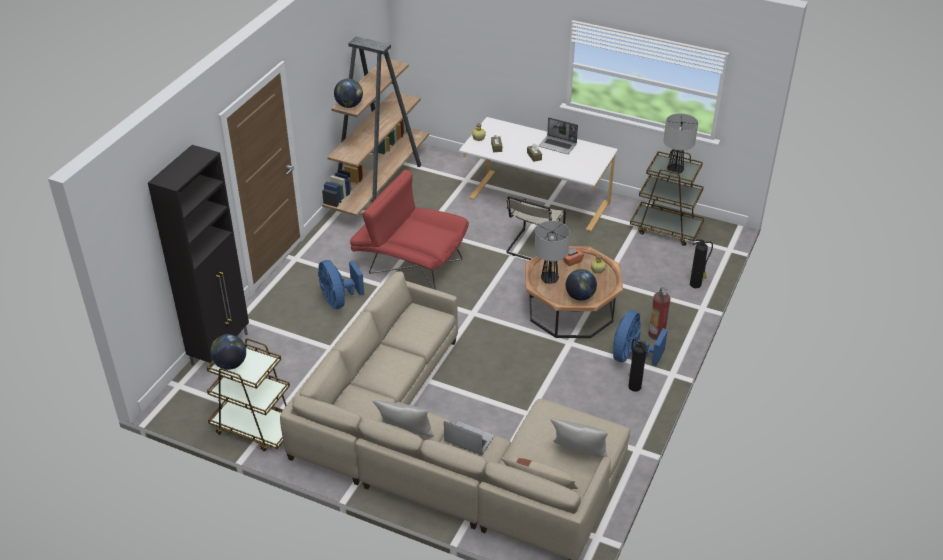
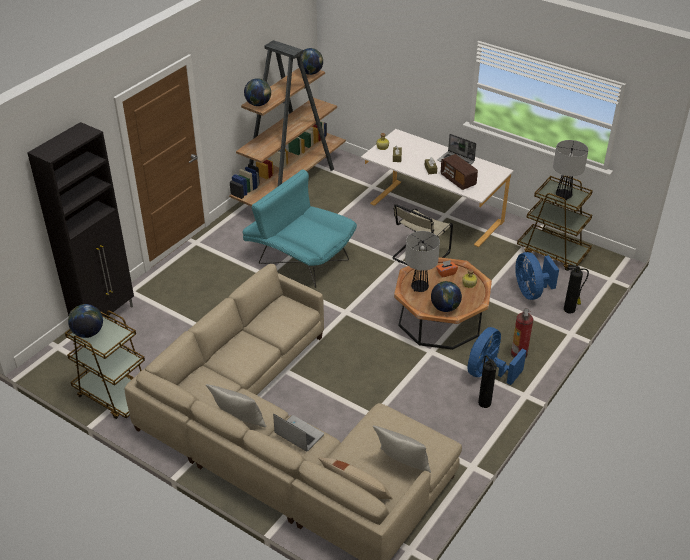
camera: 10 degrees right, 0 degrees up
(339, 300) = (224, 285): blue fan -> blue fan (531, 291)
(394, 67) = (310, 73): none -> globe
(410, 263) = (299, 258): red armchair -> turquoise armchair
(565, 165) = (458, 180): none -> radio

